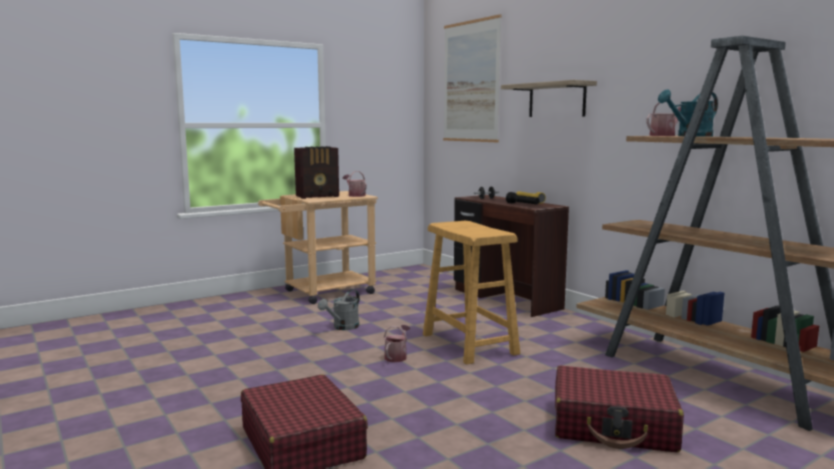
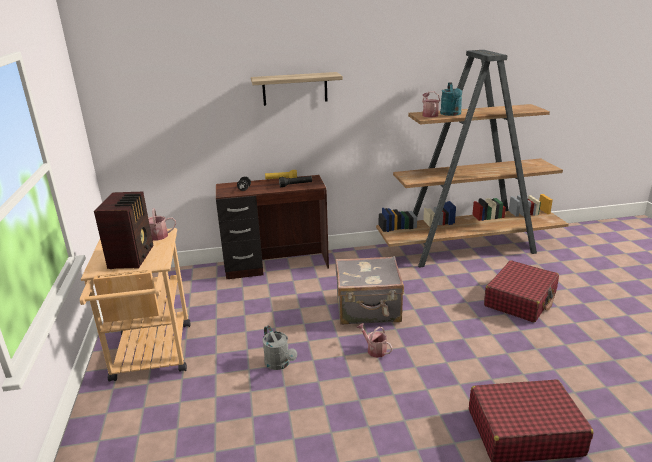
camera: 65 degrees left, 15 degrees up
(469, 344) = (368, 310): beige stool -> grey suitcase
(471, 82) = (170, 73): picture -> none

